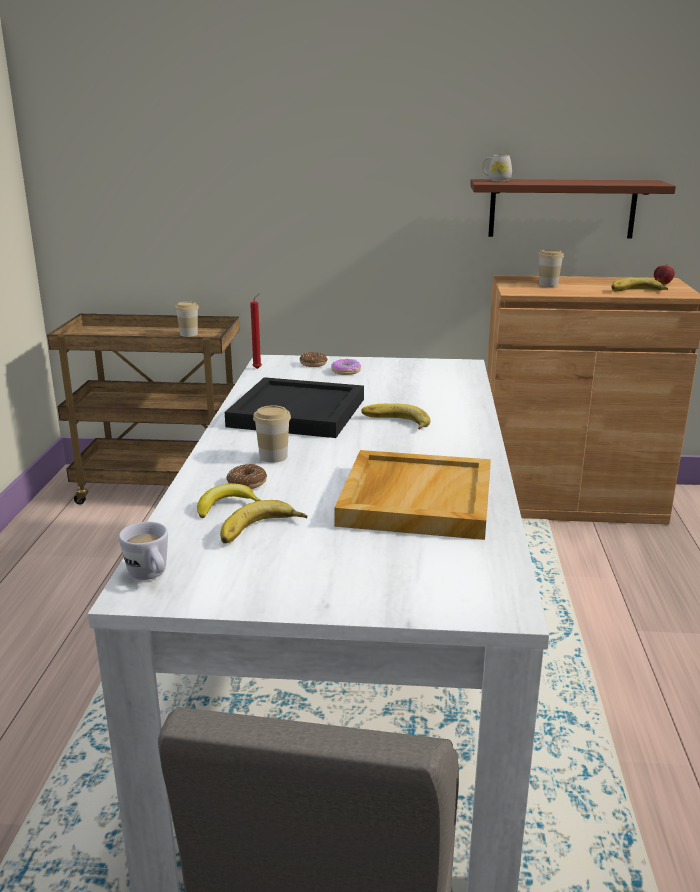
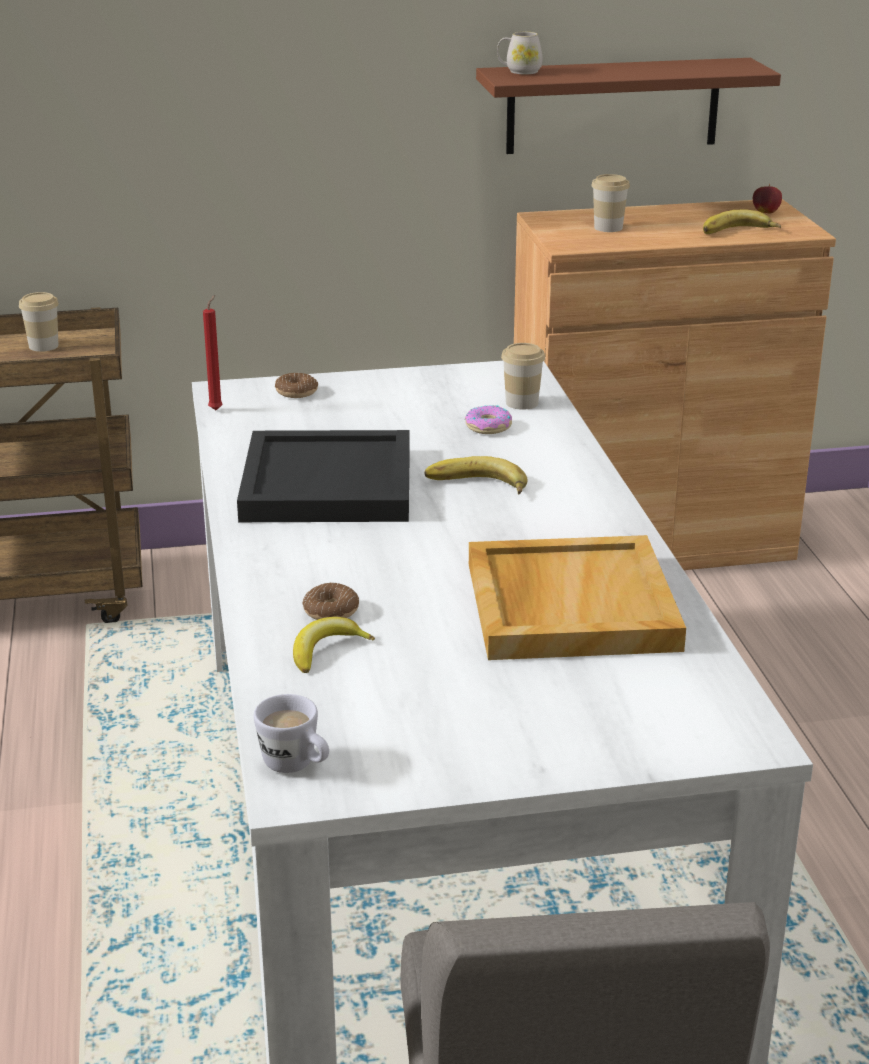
camera: 15 degrees left, 5 degrees up
(262, 531) = (398, 681): banana -> none
(273, 457) = (340, 563): cup -> cup (522, 403)
(346, 371) = (354, 401): donut -> donut (488, 427)

